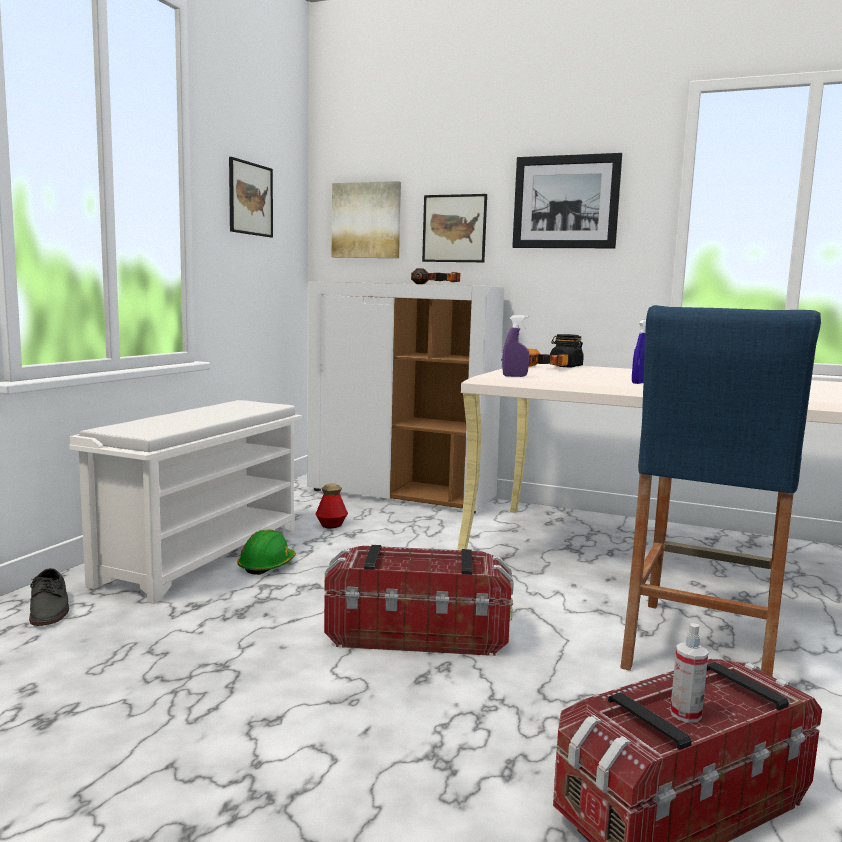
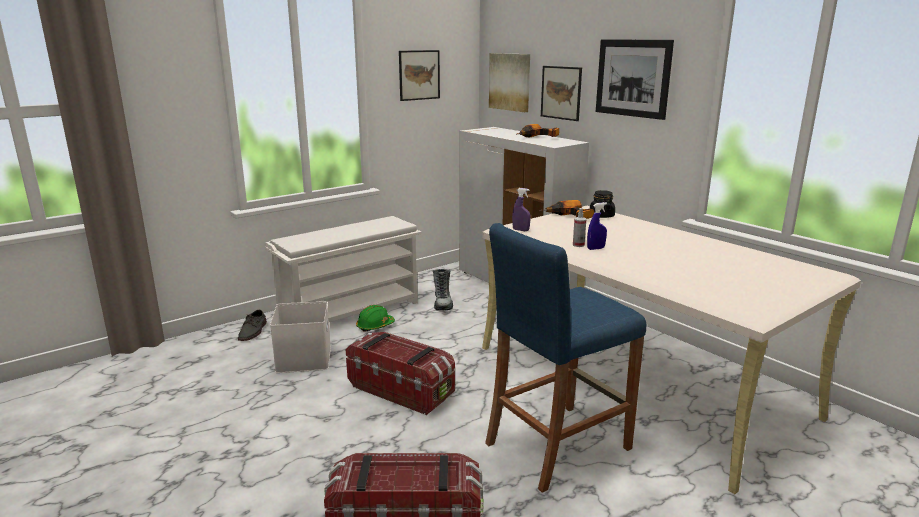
camera: 30 degrees right, 10 degrees up
(197, 627) = (303, 358): none -> white storage box
(331, 525) = (442, 303): bottle -> boot
(685, 714) = (393, 476): spray bottle -> spray bottle (578, 245)

